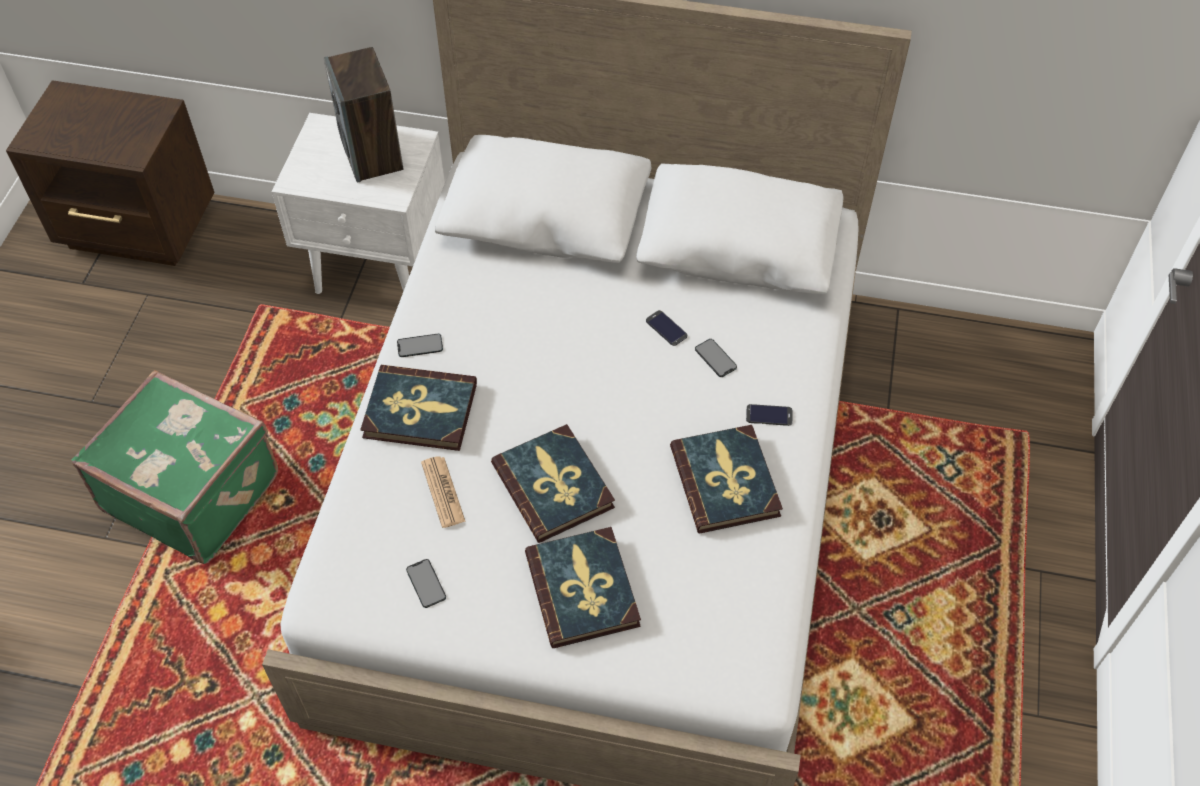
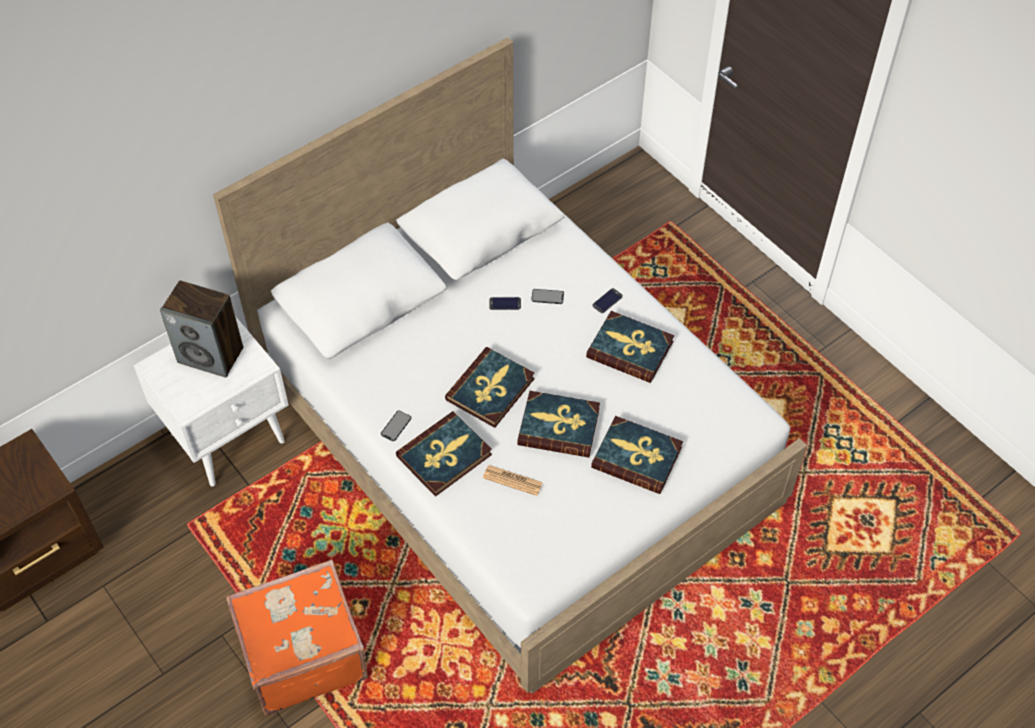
camera: 50 degrees left, 0 degrees up
(193, 490) = (301, 653): green suitcase -> orange suitcase
(426, 583) = (566, 527): phone -> none
(542, 392) = (490, 389): none -> book

